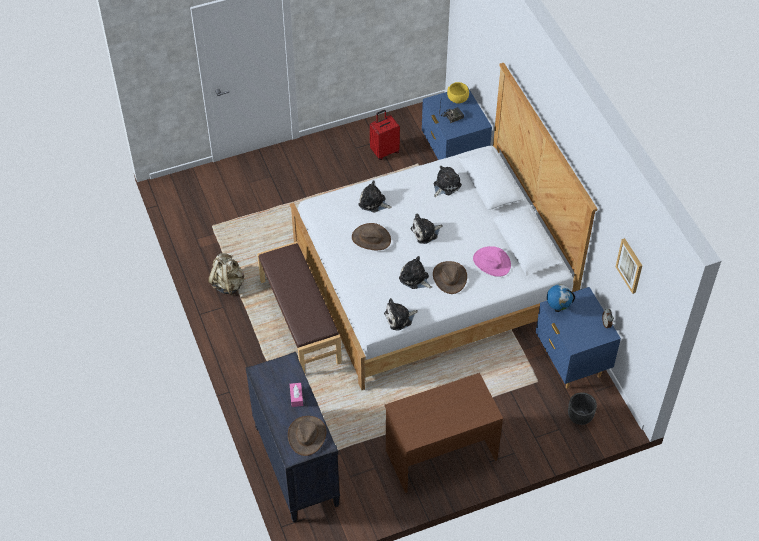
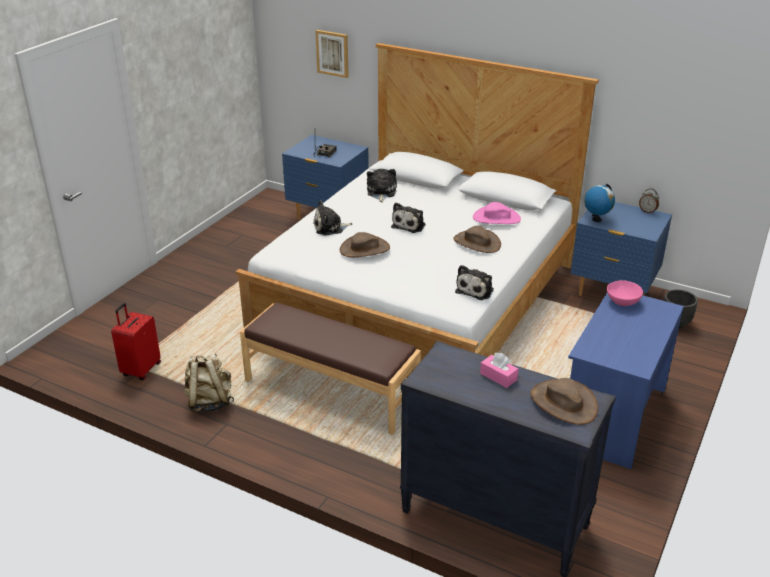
camera: 40 degrees left, 20 degrees down
(384, 151) = (257, 238): red suitcase -> red suitcase (140, 370)
(415, 279) = (447, 257): plush toy -> none
(440, 454) = (612, 416): brown desk -> blue desk
(457, 99) = (314, 143): yellow bowl -> none
(469, 389) = (622, 302): none -> pink bowl
(630, 265) = (675, 103): picture -> picture (332, 53)

